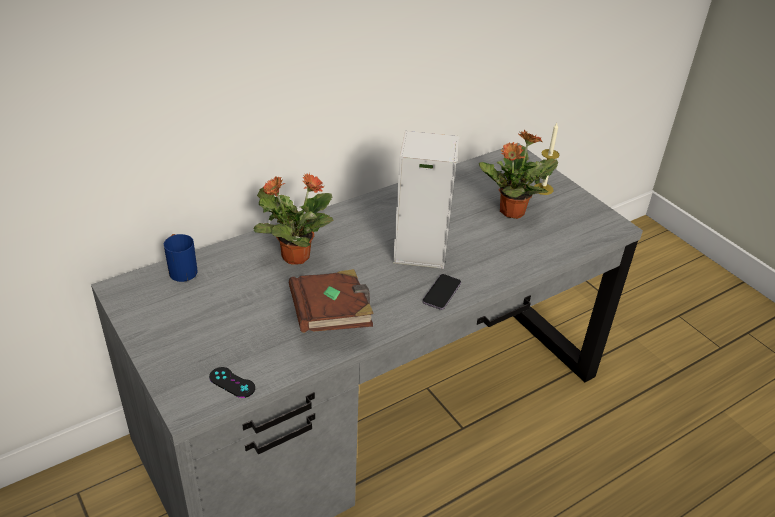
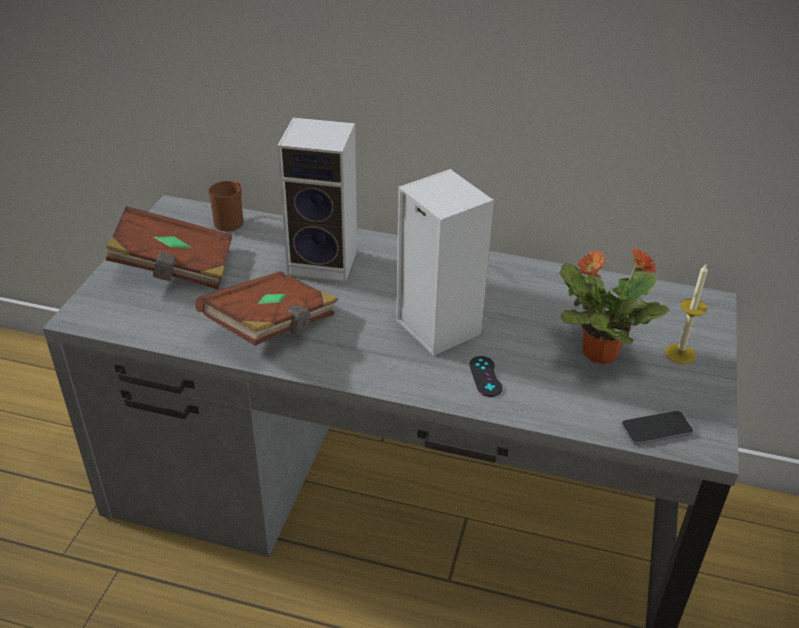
camera: 50 degrees right, 0 degrees up
(181, 269) = (231, 220): blue mug -> brown mug
(198, 327) = (174, 268): none -> brown book
(232, 382) = (129, 322): black game controller -> black game controller (485, 376)
(294, 256) = (326, 262): potted plant -> speaker
(441, 293) = (393, 374): phone -> phone (656, 429)

